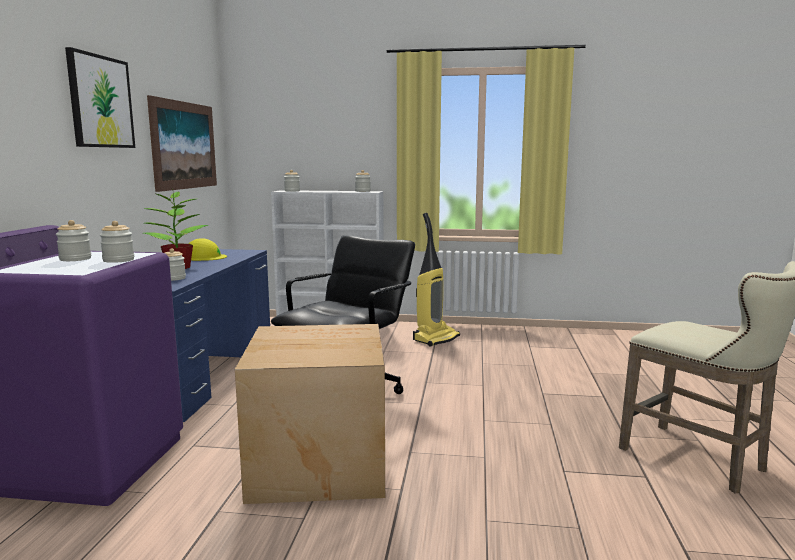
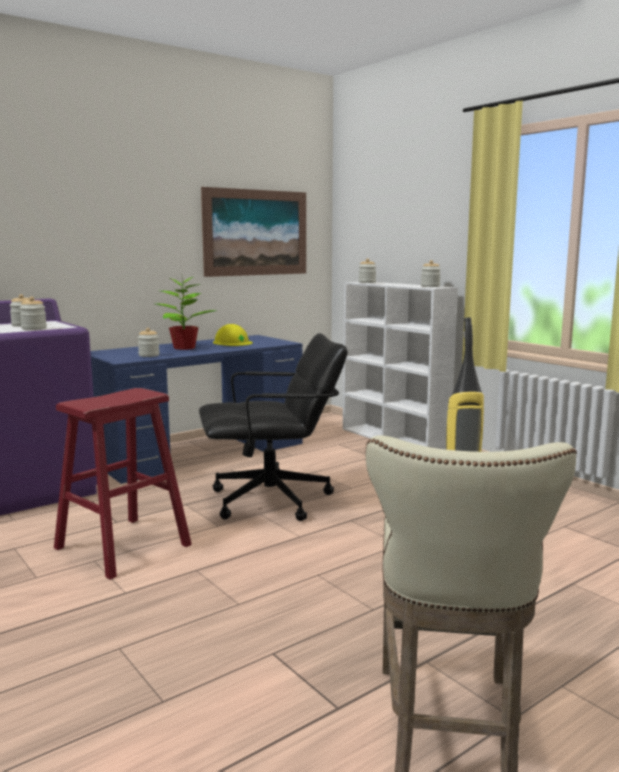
camera: 45 degrees right, 0 degrees up
(100, 102) = (135, 196): picture -> none
(316, 463) = (123, 546): cardboard box -> red stool

